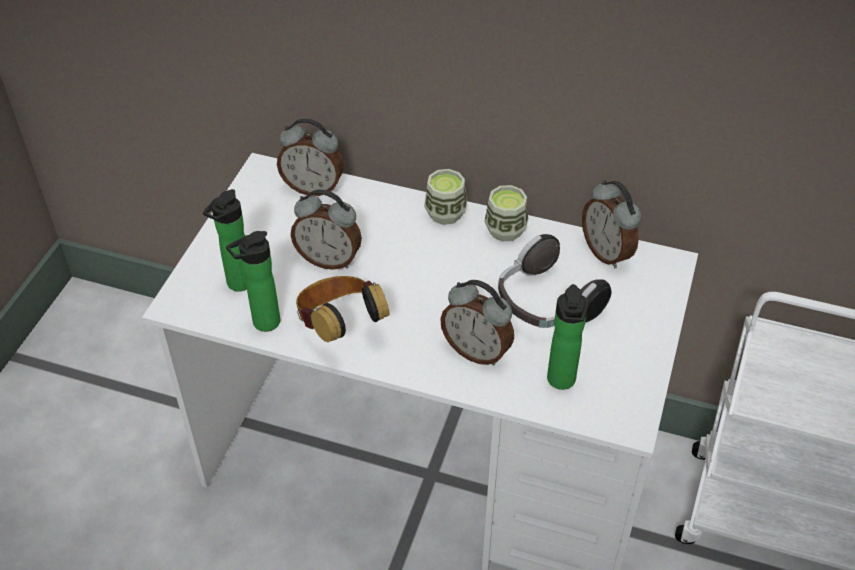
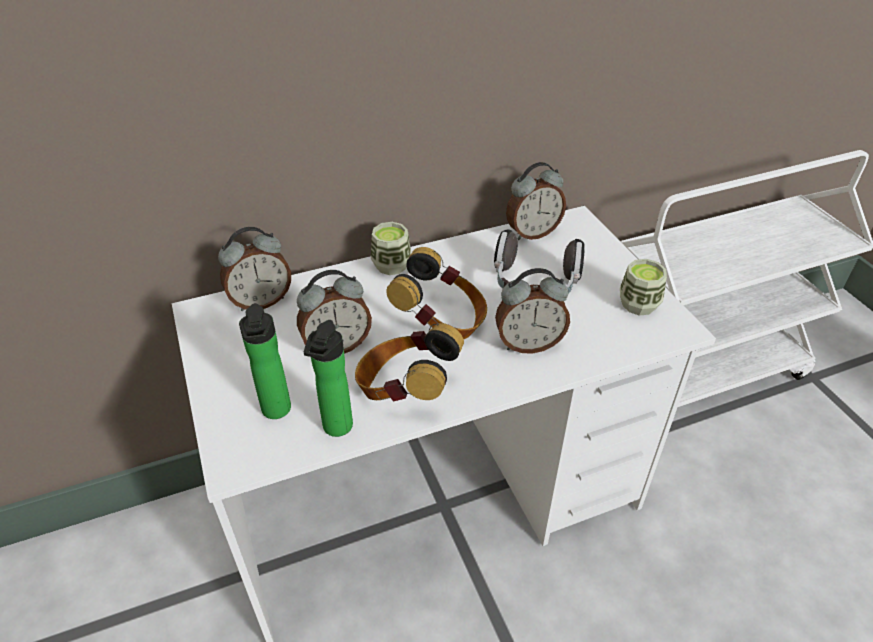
camera: 40 degrees left, 5 degrees down
(429, 288) = (441, 322): none -> headphones
(505, 229) = (448, 254): cup -> cup (638, 304)
(561, 382) = (608, 329): bottle -> none
(607, 252) = (532, 233): alarm clock -> alarm clock turned 45 degrees counterclockwise

